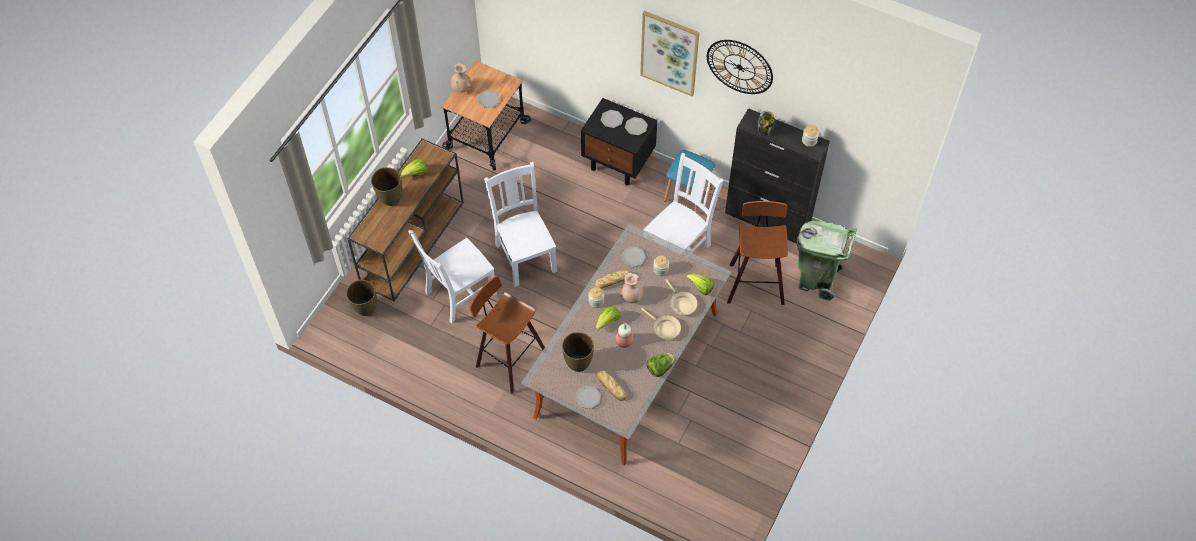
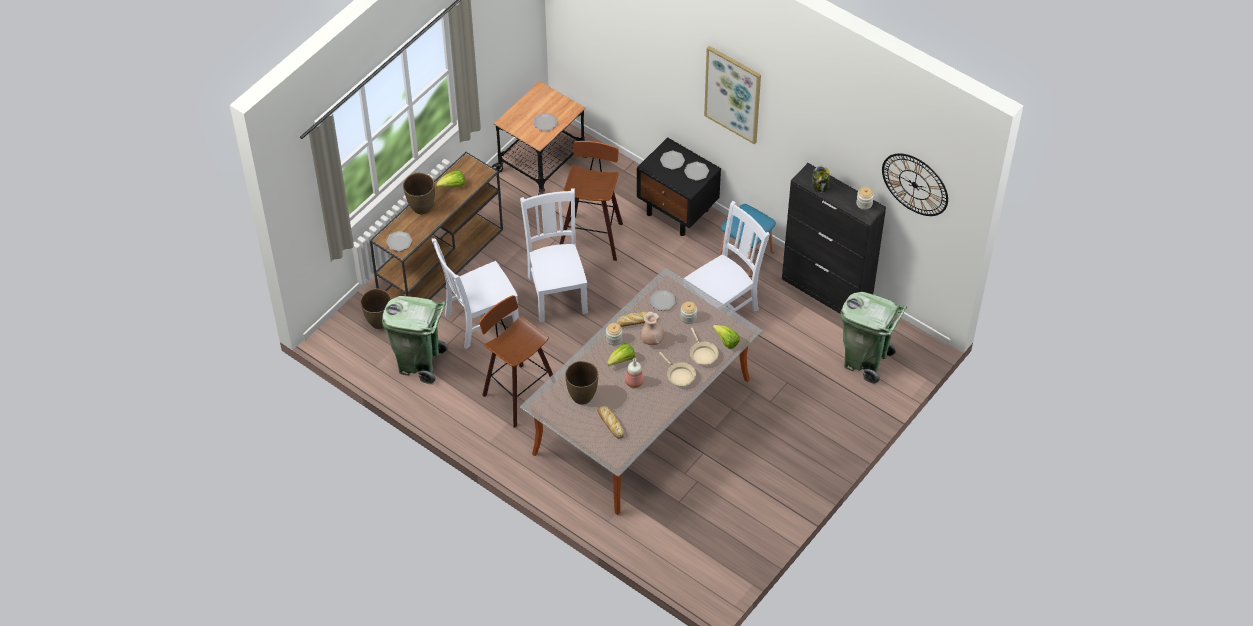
camera: 10 degrees right, 5 degrees down
(411, 343) = (419, 363): none -> green trash can
(461, 89) = (518, 108): beige vase -> none
(588, 398) = (585, 431): plate -> plate (399, 242)
(660, 368) = (665, 413): lettuce -> none
(739, 67) = (799, 116): wall clock -> wall clock (915, 184)
(754, 282) = (797, 354): stool -> stool (592, 235)

